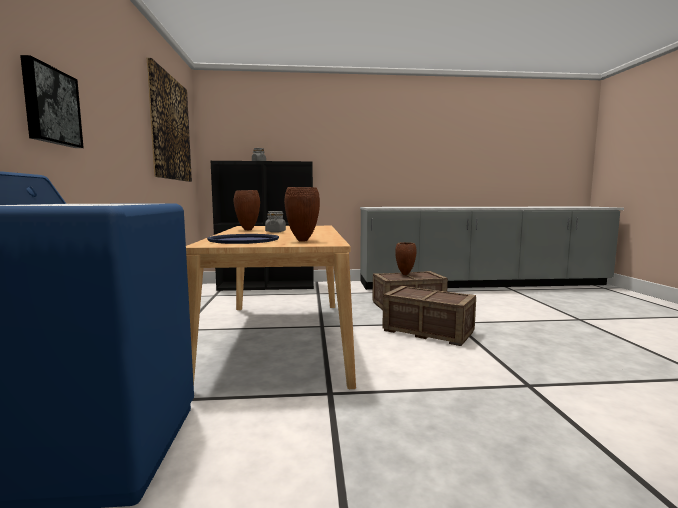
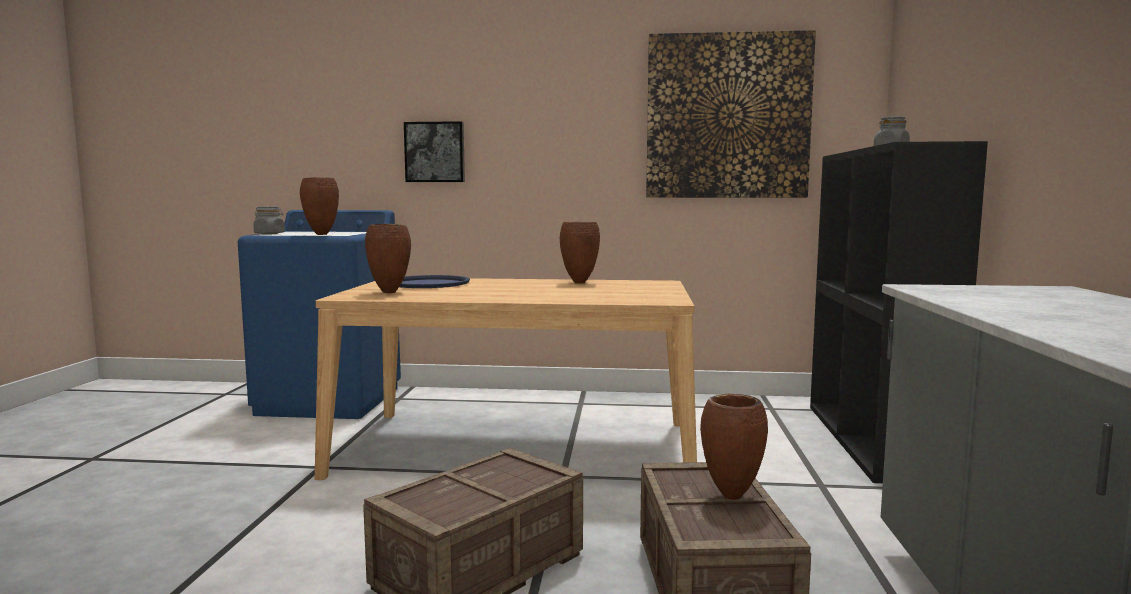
camera: 100 degrees right, 0 degrees up
(139, 203) = (320, 234): none -> brown vase
(275, 232) = (537, 288): grey jar -> grey jar (269, 234)

